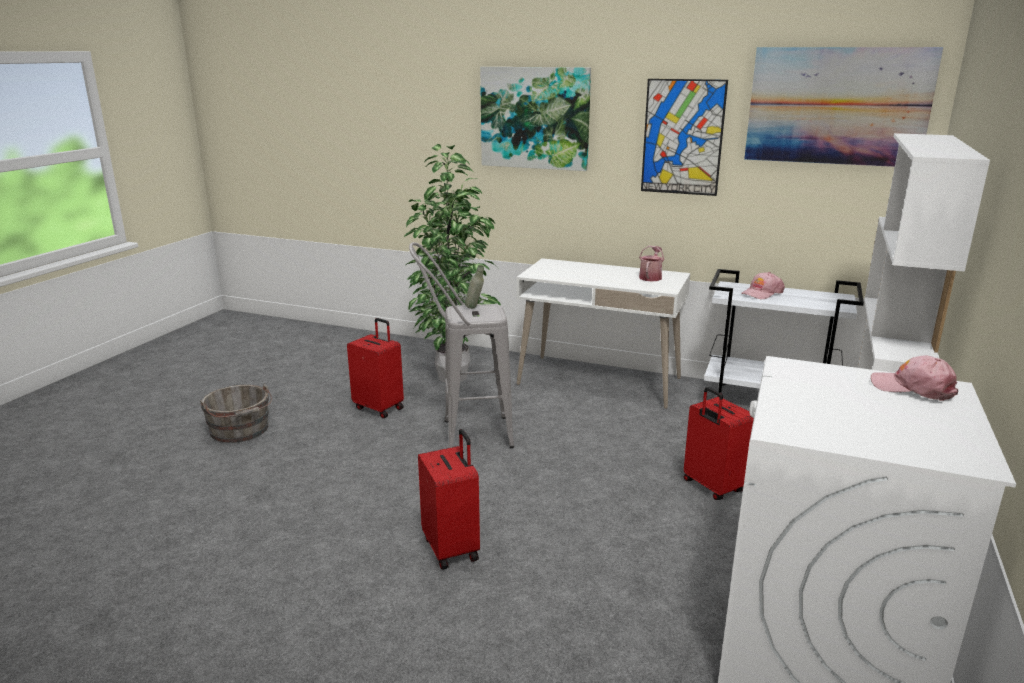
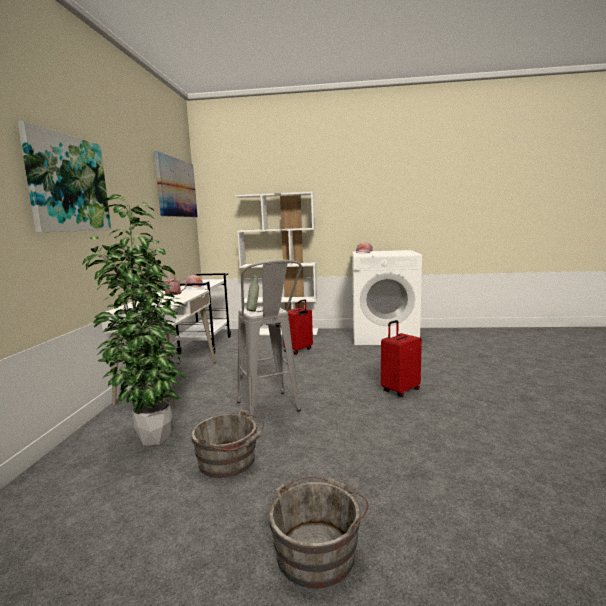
camera: 105 degrees left, 10 degrees down
(379, 408) = (230, 461): red suitcase -> grey bucket
(682, 137) = (140, 203): picture -> none

